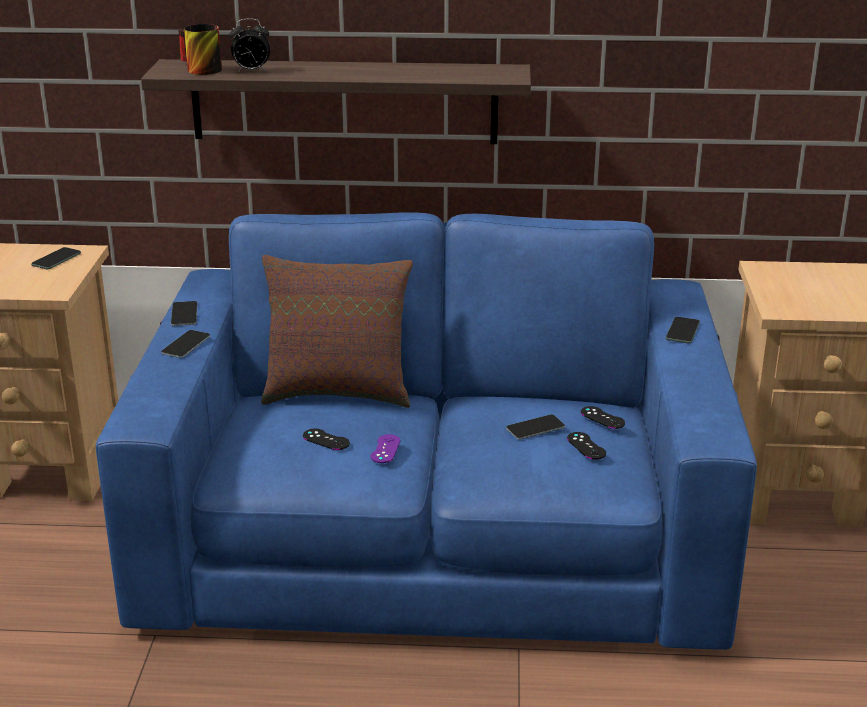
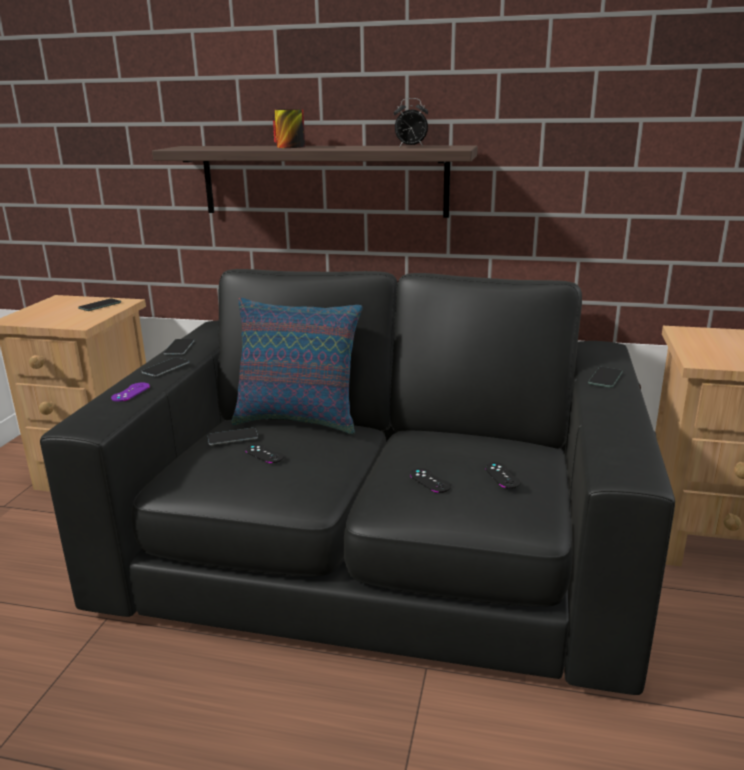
camera: 10 degrees right, 5 degrees down
(198, 69) = (201, 147): mug -> mug (285, 147)
(251, 71) = (242, 147): alarm clock -> alarm clock (410, 146)
(338, 395) = (298, 421): brown pillow -> blue pillow
(385, 449) = (315, 465): purple game controller -> purple game controller (131, 392)
(435, 535) = (377, 550): blue sofa -> black sofa
(535, 428) = (457, 456): phone -> phone (232, 437)
(602, 418) = (524, 453): black game controller -> black game controller (430, 480)

